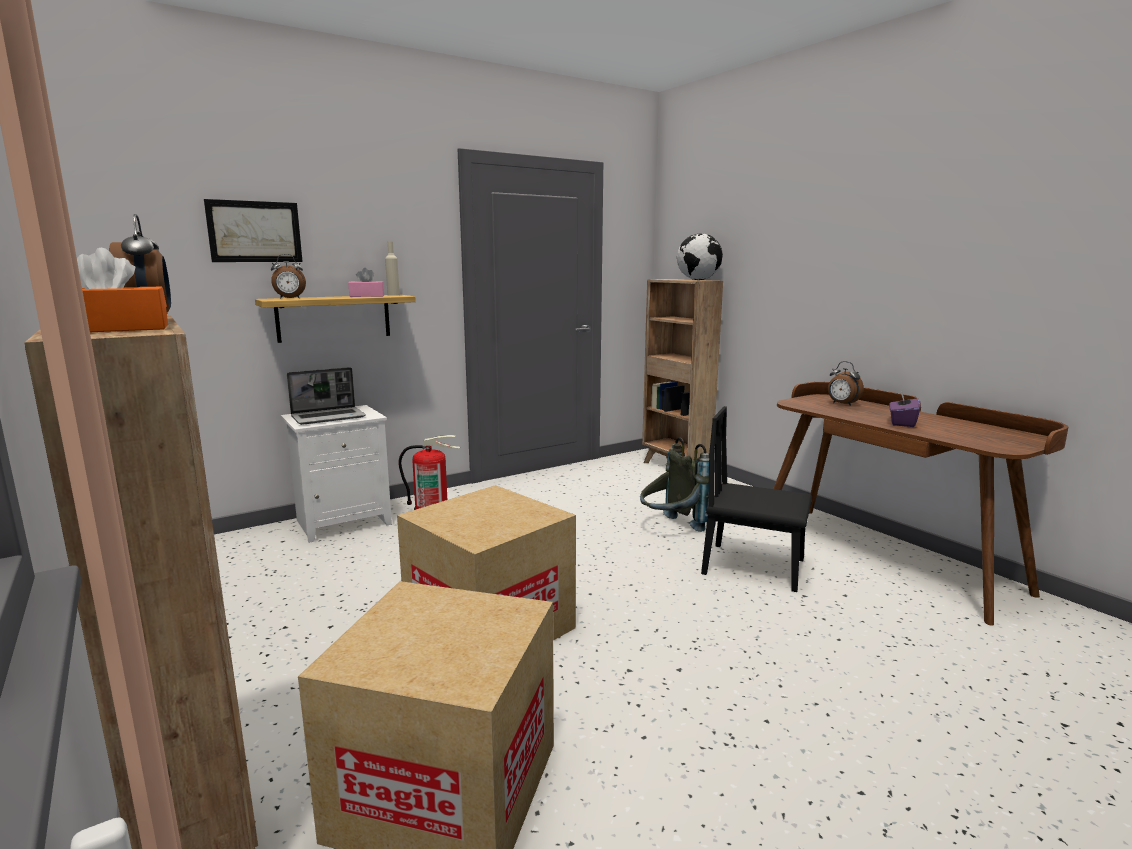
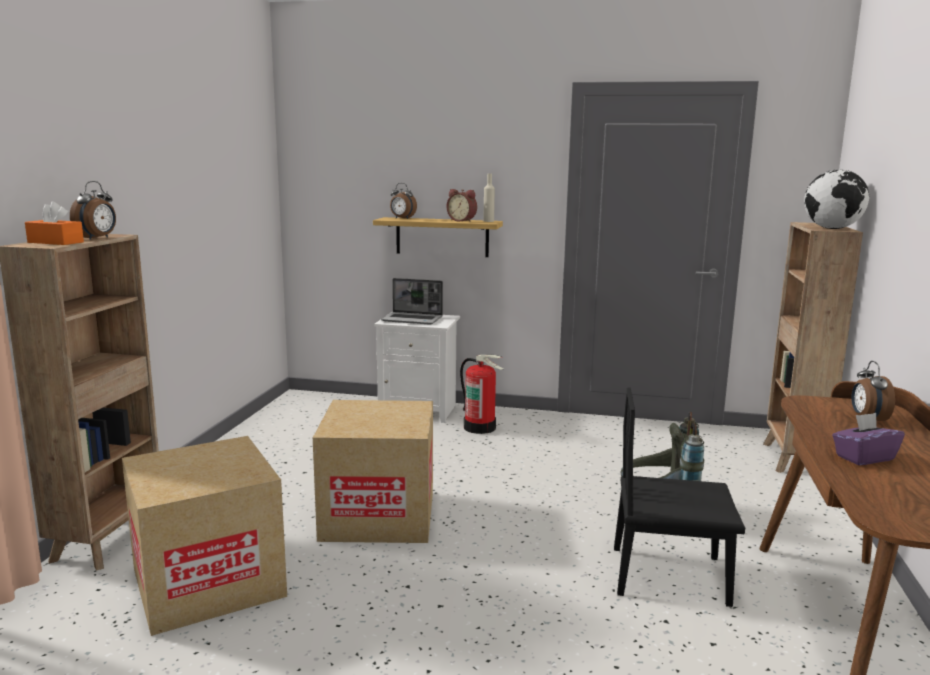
camera: 45 degrees right, 0 degrees up
(255, 231) = (388, 164): picture -> none
(367, 296) = (462, 221): pink tissue box -> alarm clock
(753, 567) = (669, 575): black chair -> black chair turned 60 degrees counterclockwise

